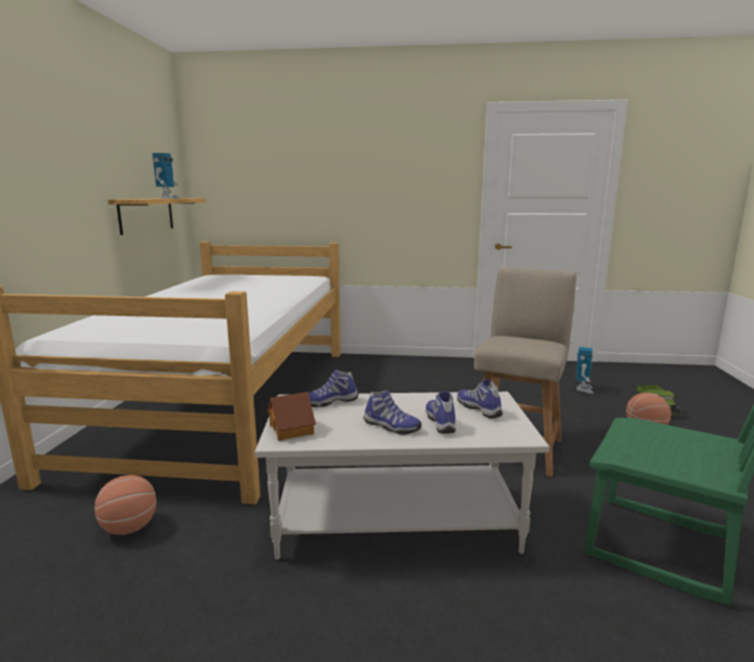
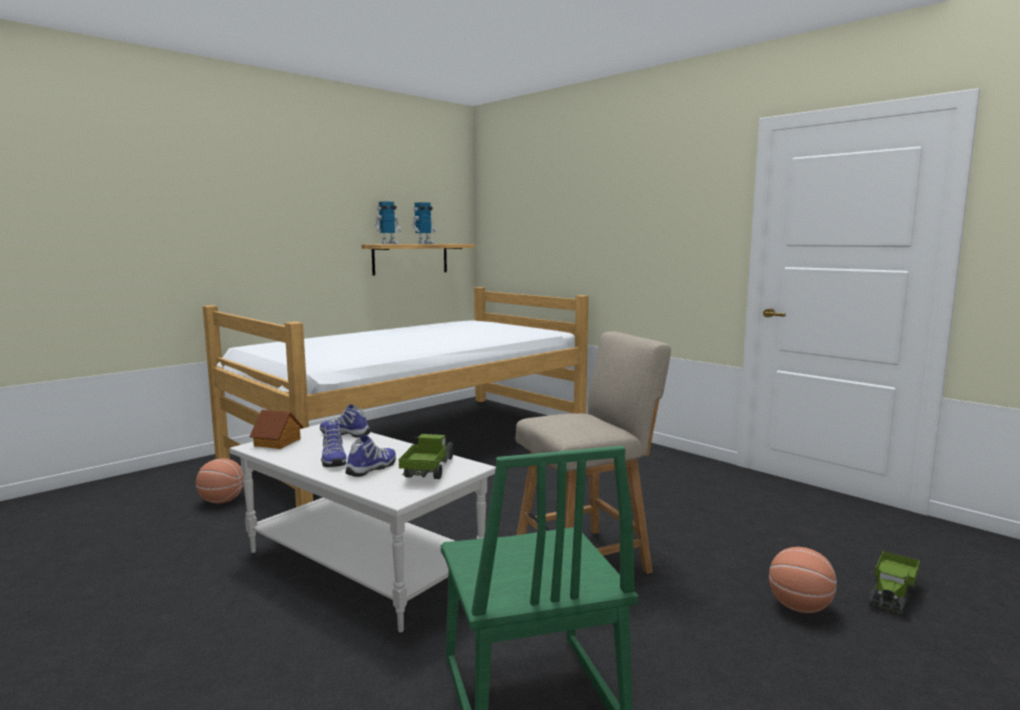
camera: 40 degrees right, 5 degrees down
(480, 409) = (428, 470): shoe -> toy truck
(583, 389) = (816, 538): toy robot -> toy robot (388, 244)

